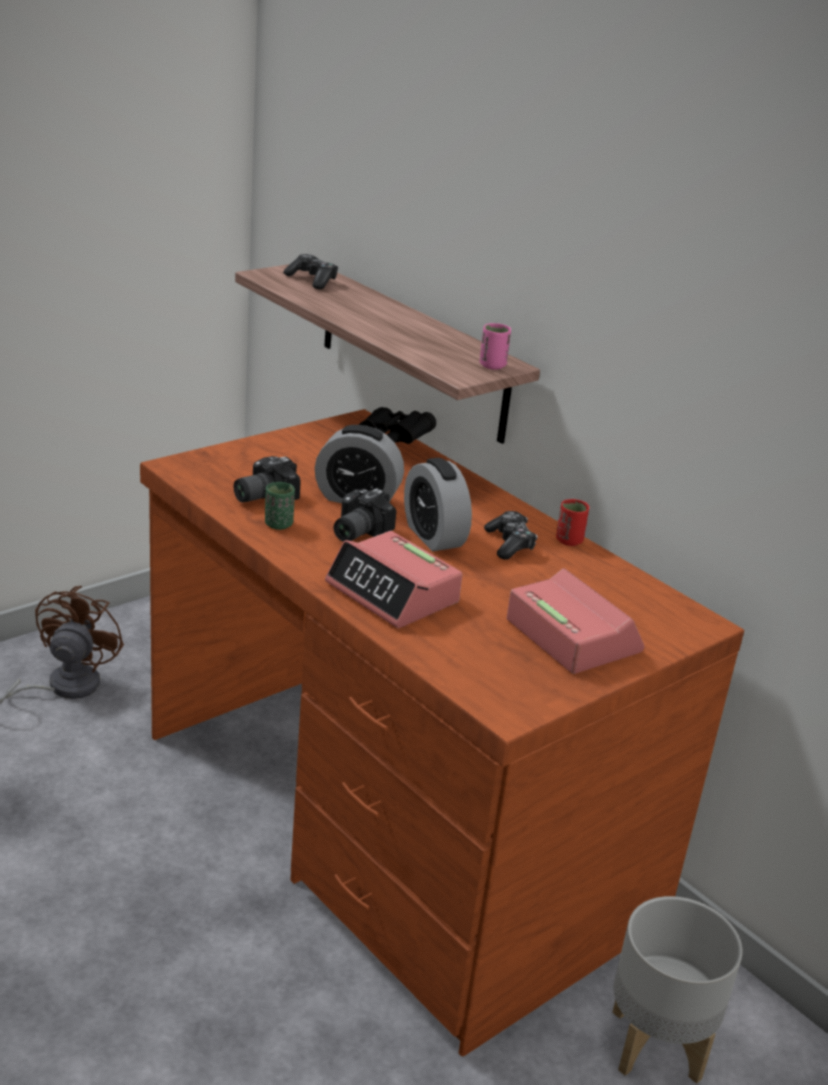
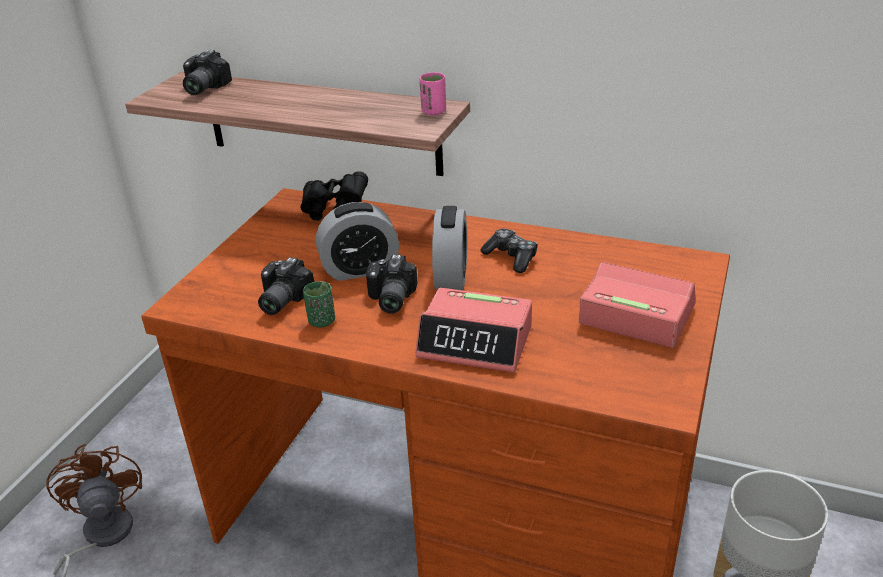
camera: 25 degrees left, 5 degrees up
(312, 280) = (202, 88): game controller -> camera
(433, 536) = (451, 276): alarm clock -> alarm clock turned 120 degrees counterclockwise
(569, 541) = (547, 236): red cup -> none

